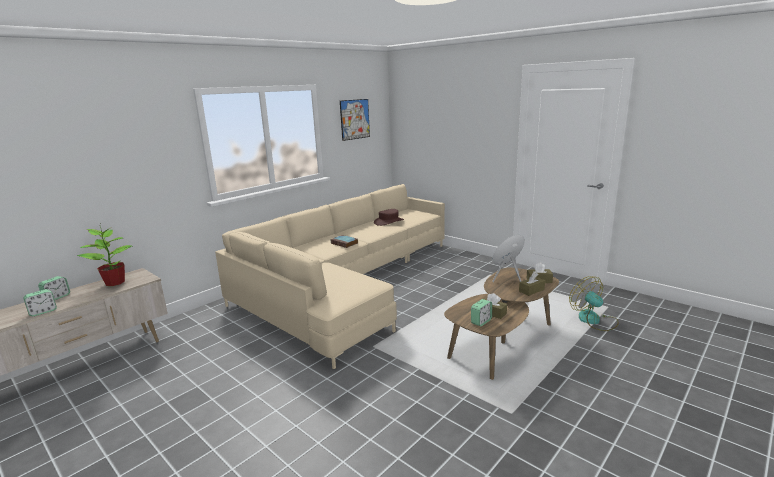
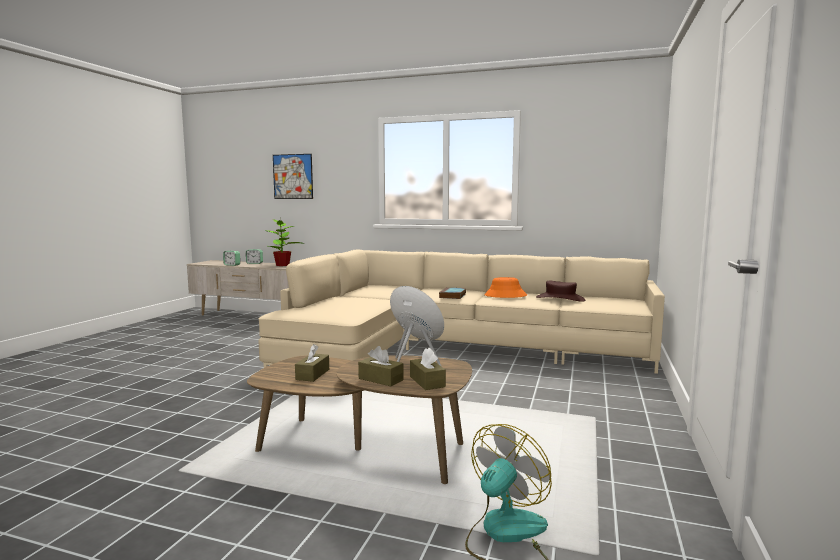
camera: 65 degrees right, 10 degrees down
(355, 119) = (585, 156): picture -> picture (293, 176)
(363, 231) = (505, 296): none -> orange hat
(481, 321) = (284, 371): alarm clock -> none

